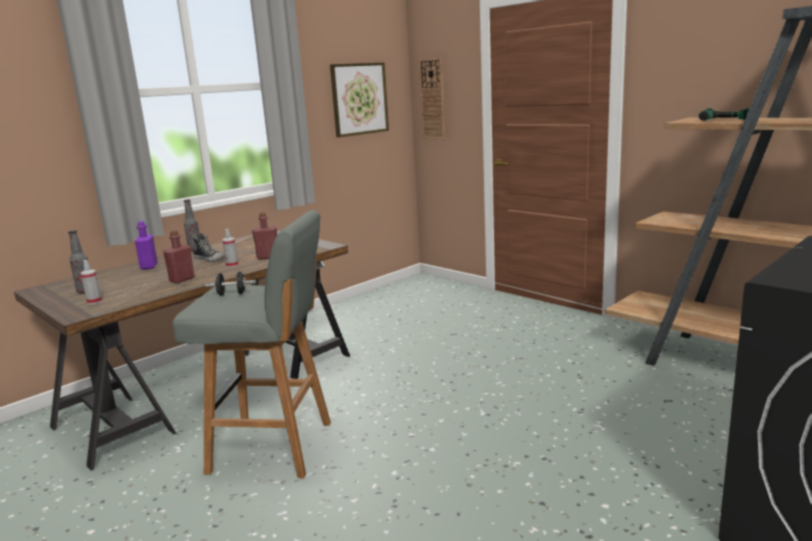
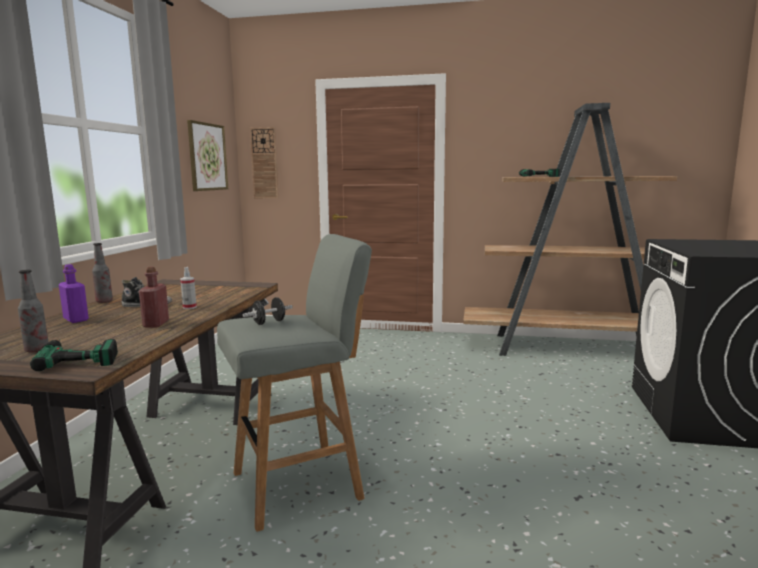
camera: 35 degrees left, 5 degrees down
(94, 302) = (80, 356): spray bottle -> power drill
(268, 257) = (215, 298): red bottle -> none

